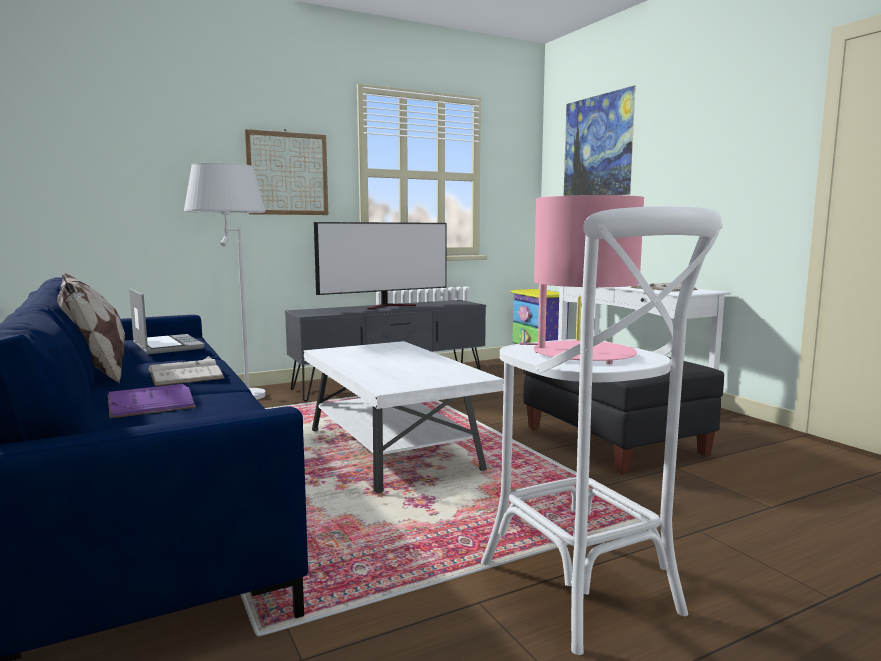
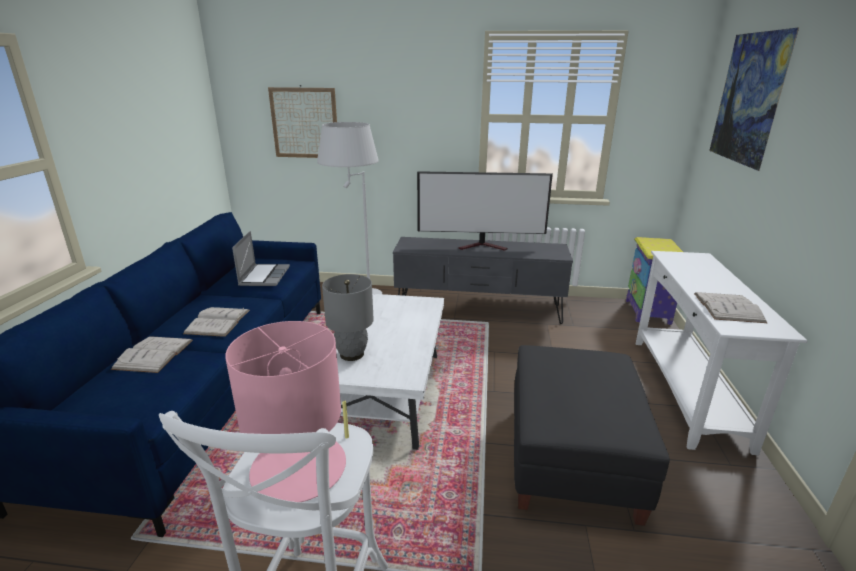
camera: 35 degrees right, 15 degrees up
(96, 376) = (182, 308): pillow -> none
(150, 401) = (154, 354): purple book -> white book
(287, 172) = (415, 119): picture -> picture (304, 122)
(389, 376) = (352, 354): none -> grey table lamp

